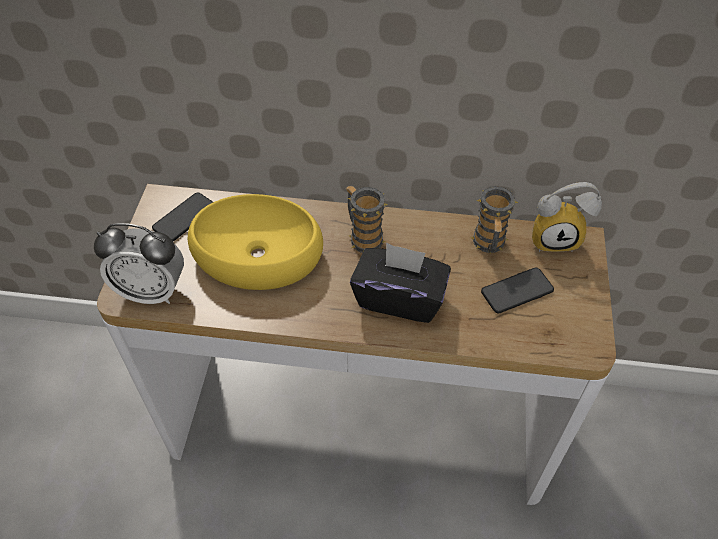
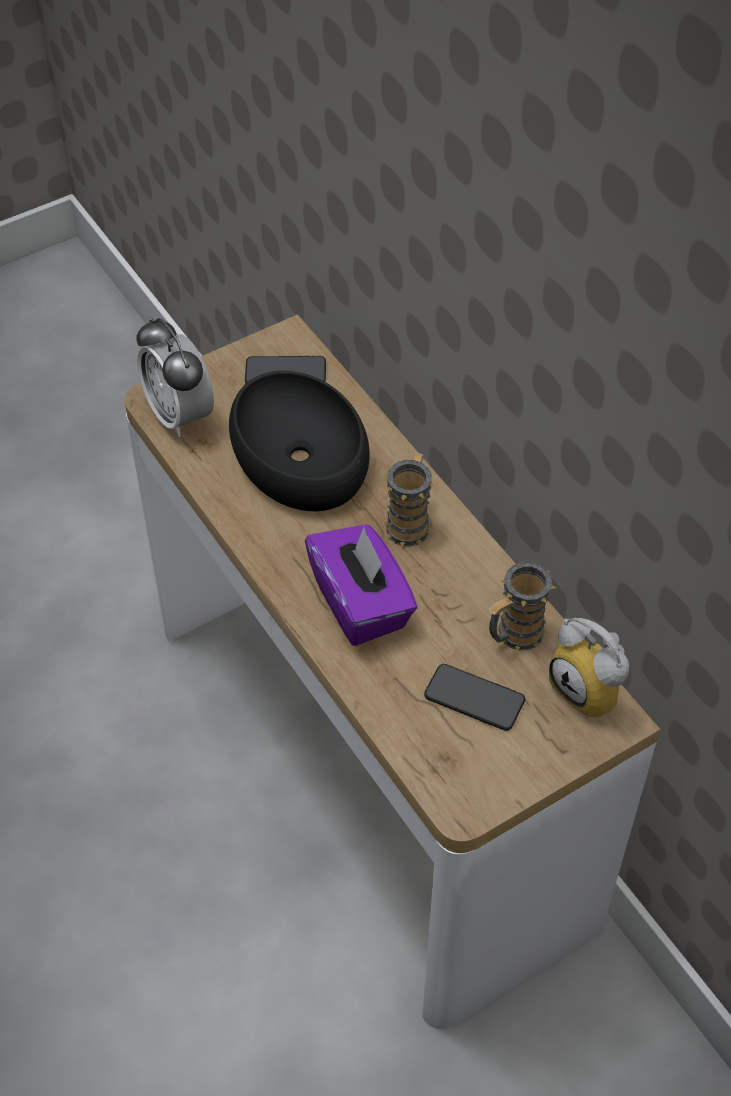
camera: 50 degrees right, 0 degrees up
(259, 253) = (302, 457): yellow bowl -> black bowl
(399, 298) = (361, 604): black tissue box -> purple tissue box

